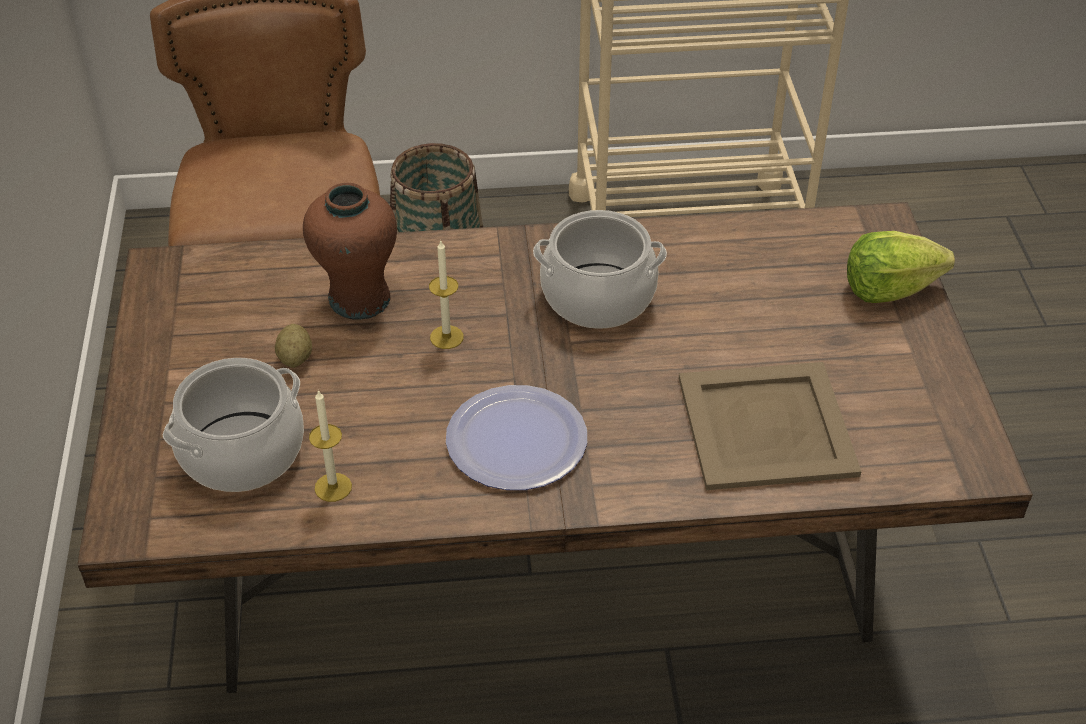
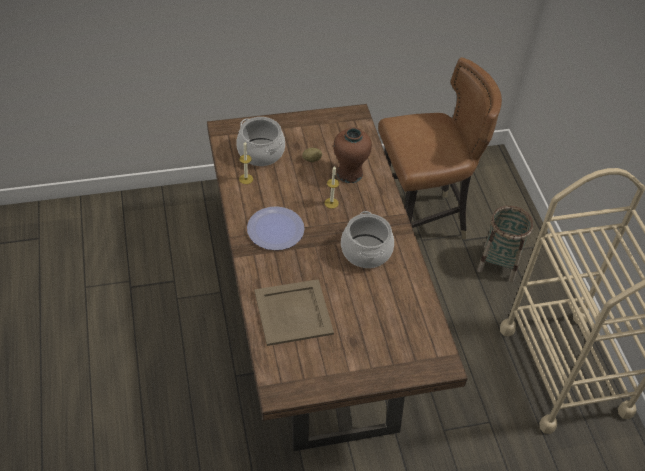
camera: 80 degrees right, 5 degrees up
(889, 289) = (394, 364): lettuce -> none

